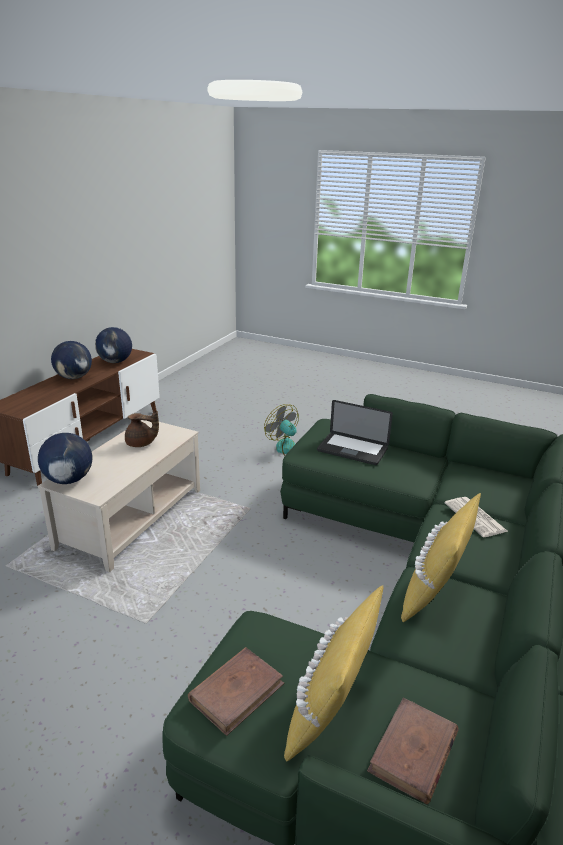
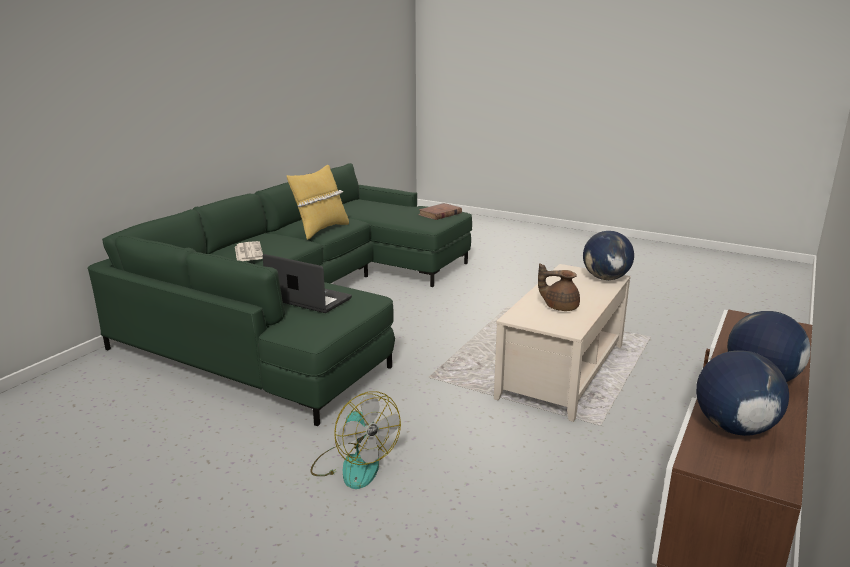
camera: 175 degrees left, 5 degrees down
(331, 713) = (398, 210): yellow pillow -> none
(413, 752) = (369, 205): brown book -> none

